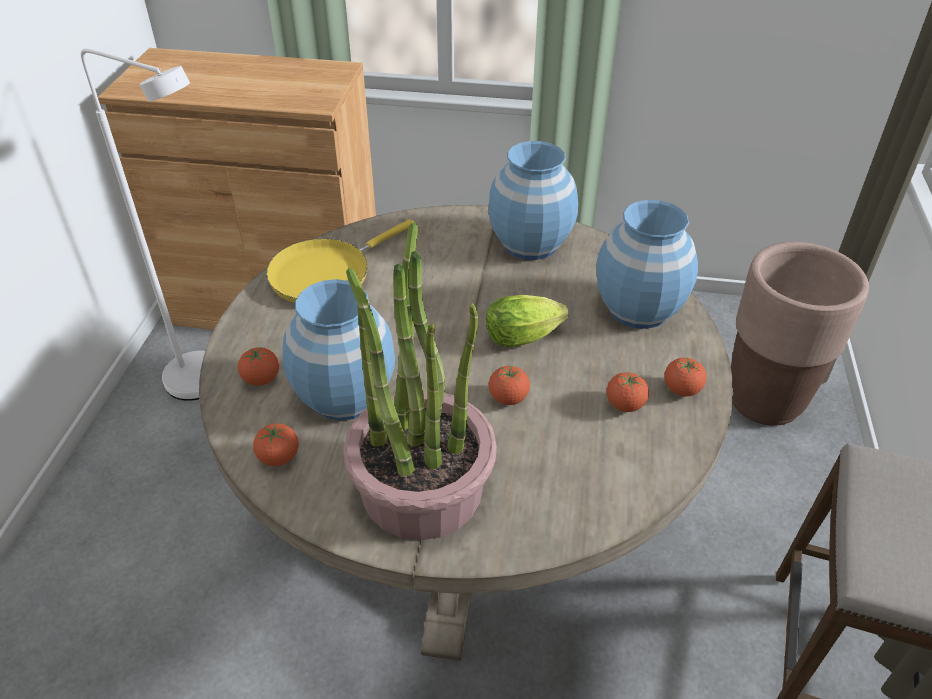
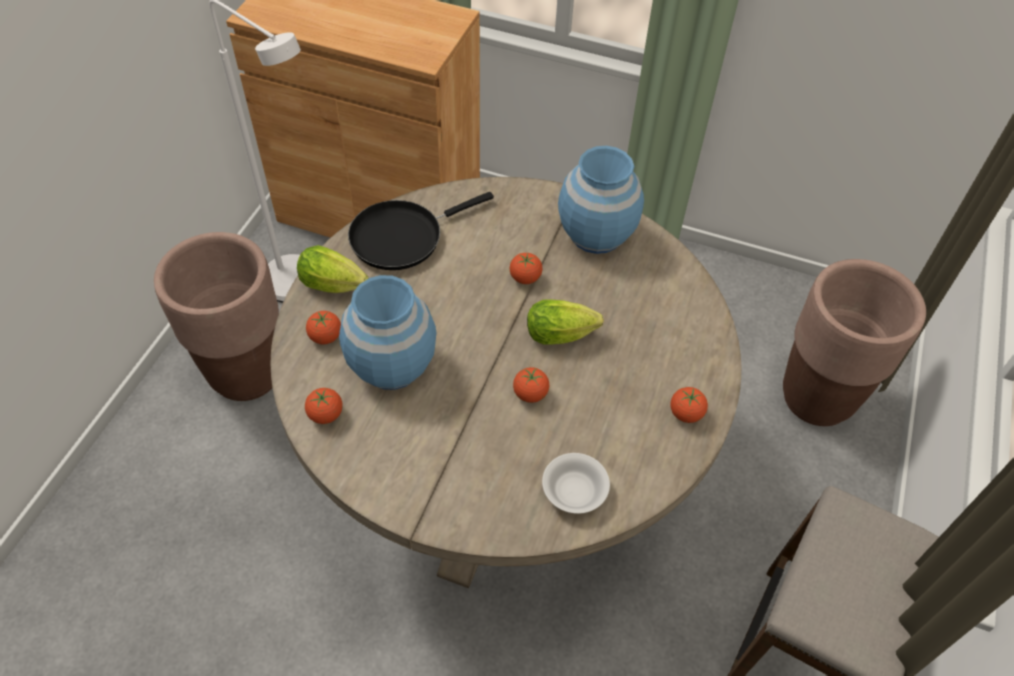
camera: 10 degrees right, 10 degrees up
(161, 478) = (247, 373): none -> brown planter
(263, 328) = (336, 286): none -> lettuce
(326, 273) = (402, 237): yellow frying pan -> black frying pan
(422, 487) = (435, 464): potted plant -> none
(590, 487) = (575, 491): none -> white bowl
(625, 405) = (630, 419): tomato -> tomato (525, 278)
(639, 308) = (675, 323): blue vase -> none

